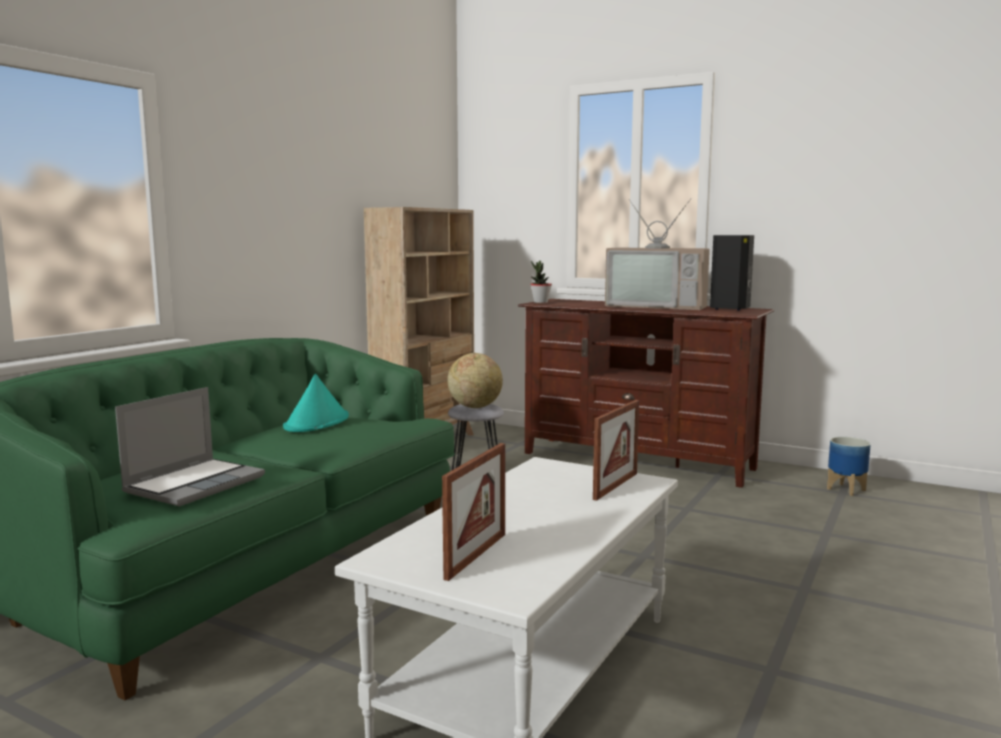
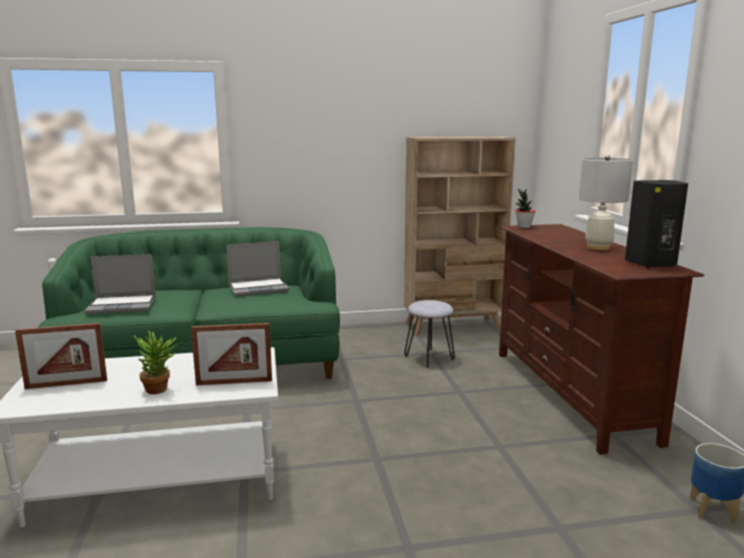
camera: 50 degrees right, 5 degrees up
(317, 422) = (259, 288): turquoise hat -> laptop
(475, 407) = (428, 304): globe -> none
(584, 515) = (161, 390): none -> potted plant
(657, 306) = (598, 247): television -> white table lamp

